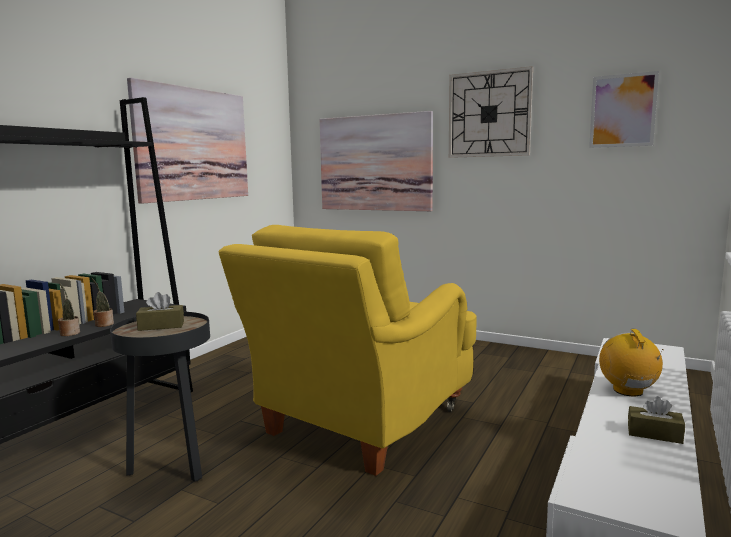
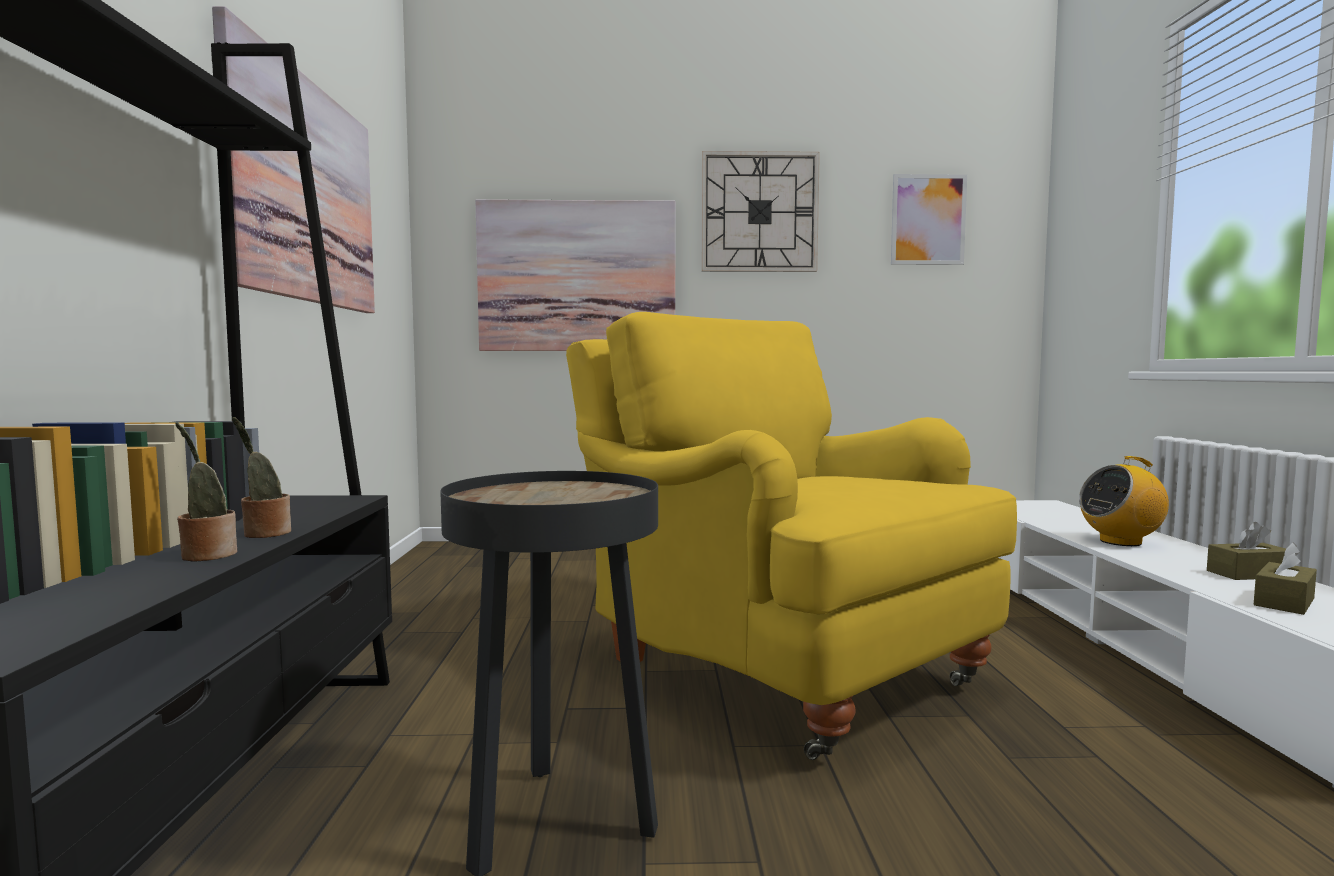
camera: 30 degrees left, 5 degrees down
(161, 326) = (542, 494): brown tissue box -> brown tissue box (1284, 602)
(360, 424) = (776, 667): yellow armchair -> yellow armchair turned 135 degrees clockwise
(628, 391) = (1121, 541): radio -> radio turned 75 degrees counterclockwise

